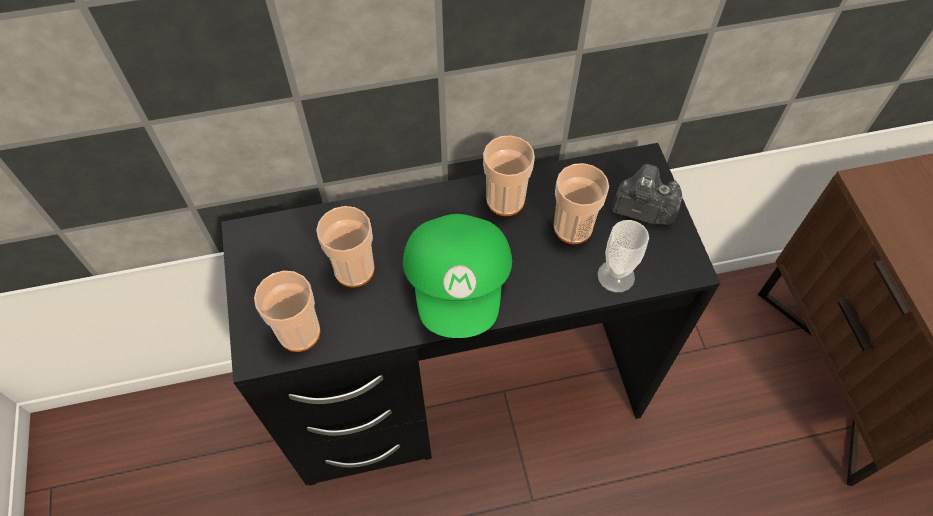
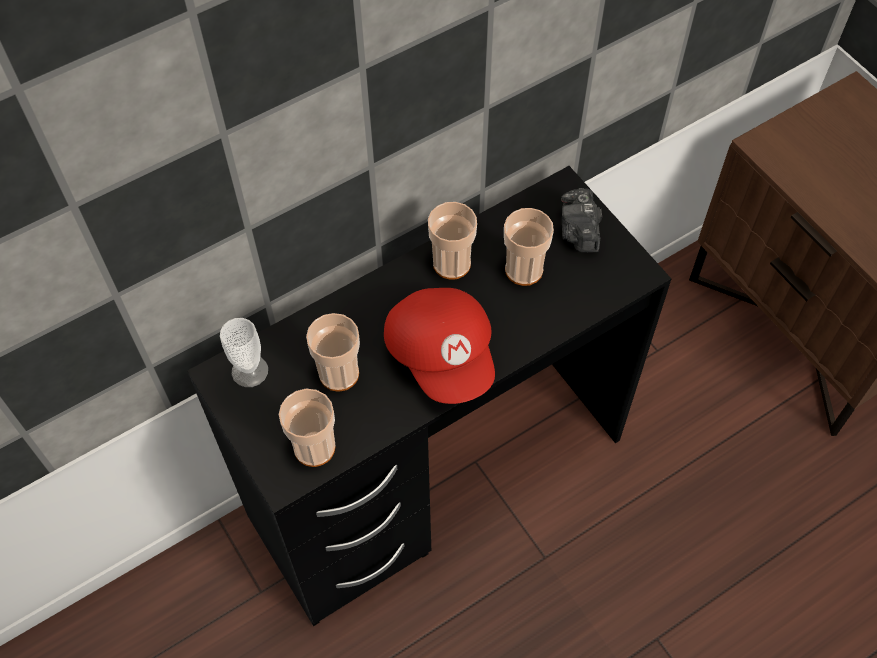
camera: 20 degrees left, 0 degrees up
(460, 284) = (443, 355): green cap -> red cap
(616, 276) = (579, 302): cup -> cup (250, 371)
(642, 208) = (579, 232): camera -> camera turned 90 degrees counterclockwise

